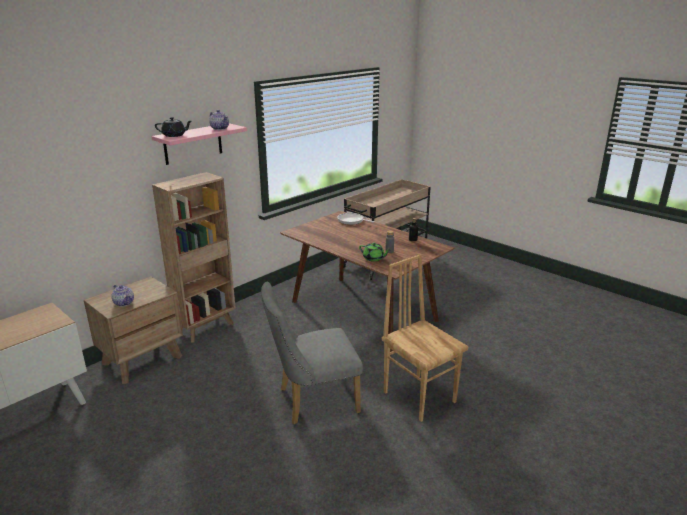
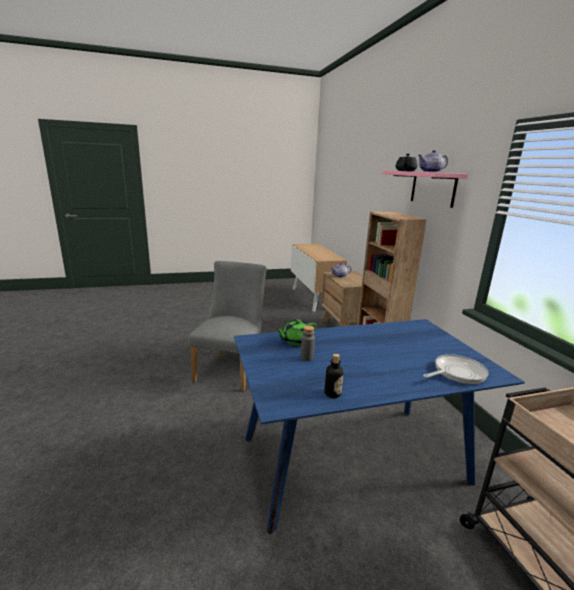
camera: 120 degrees right, 5 degrees down
(364, 311) = (352, 461): brown dining table -> blue dining table
(419, 396) = (165, 420): brown chair -> none

